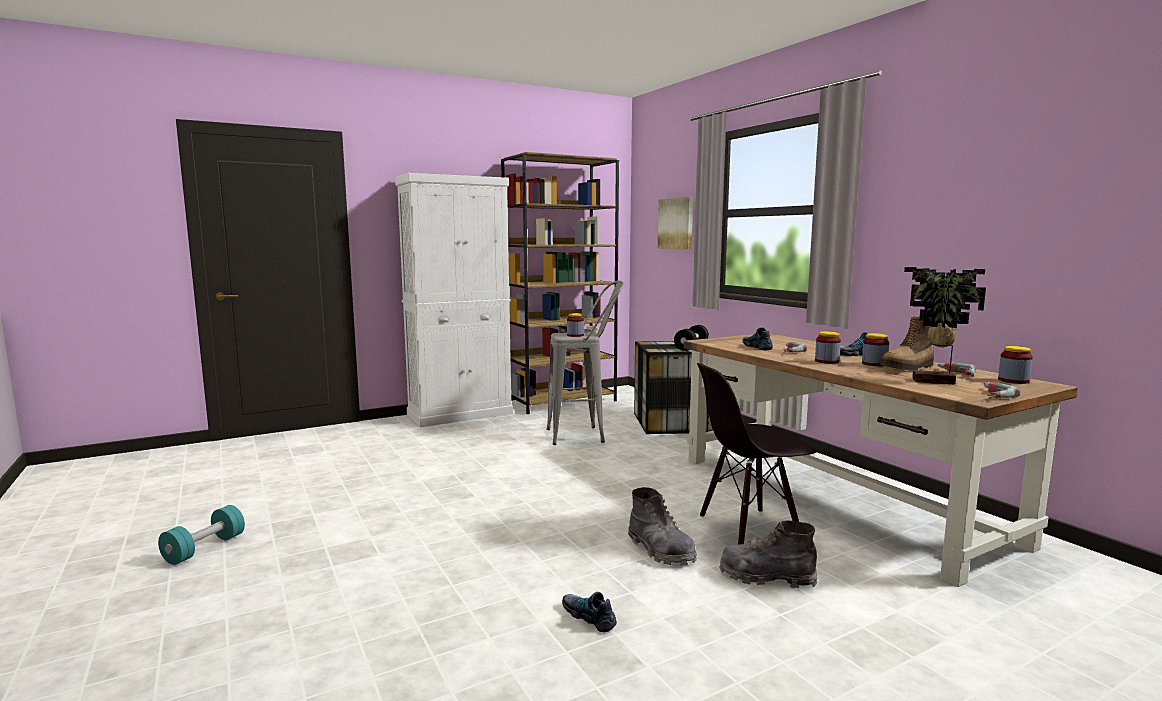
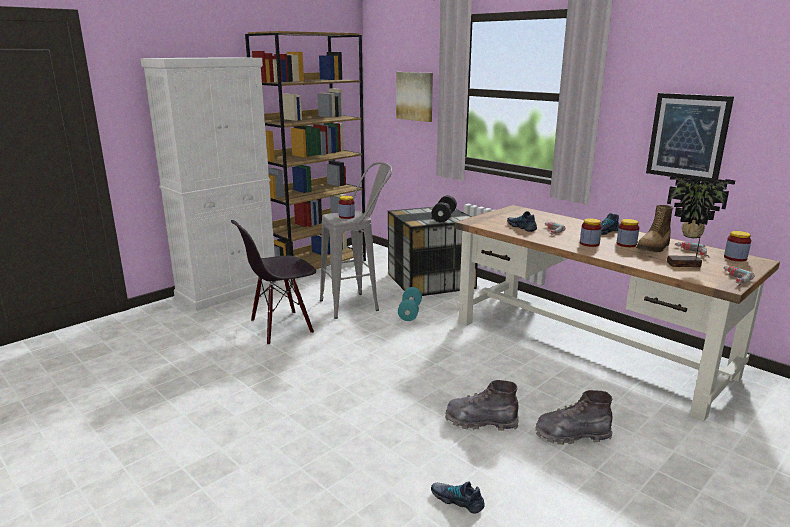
camera: 15 degrees left, 10 degrees up
(204, 548) = (56, 490): turquoise dumbbell -> turquoise dumbbell (410, 312)
(660, 550) = (480, 422): grey boot -> grey boot turned 150 degrees clockwise
(749, 531) = (539, 391): black chair -> black chair (281, 327)
(960, 240) = (688, 136): none -> picture

